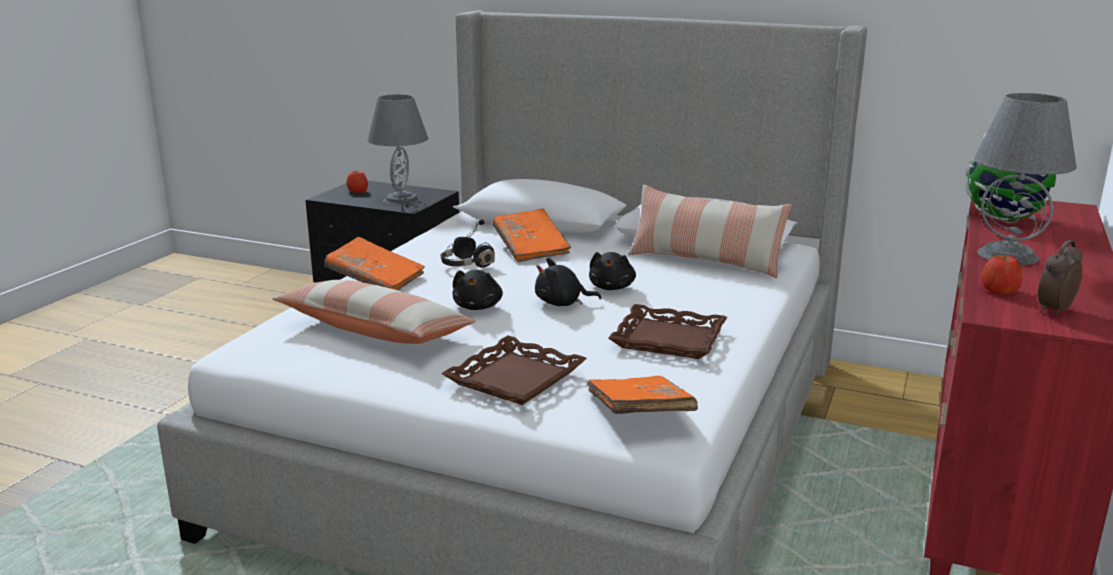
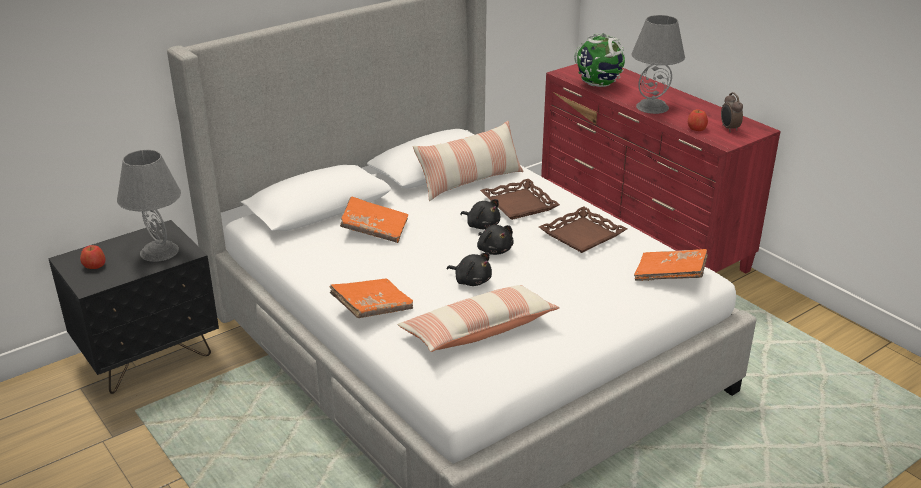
camera: 60 degrees left, 10 degrees up
(466, 265) = (382, 264): black headphones -> none
(514, 378) = (597, 299): brown tray -> brown tray (518, 204)
(562, 303) = (494, 250): black plush toy -> black plush toy turned 60 degrees counterclockwise

